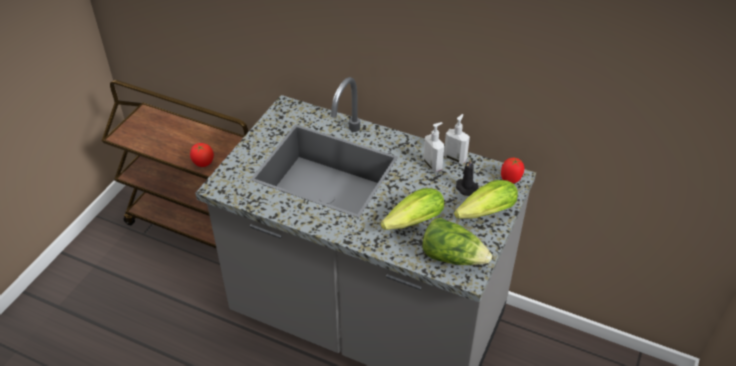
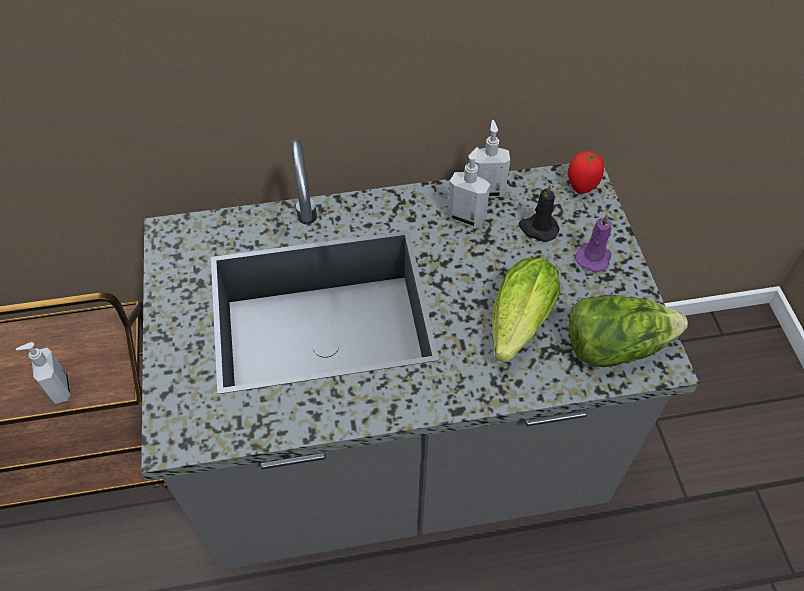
camera: 35 degrees left, 10 degrees up
(203, 163) = (59, 389): tomato -> soap dispenser
(482, 214) = (593, 256): lettuce -> purple candle

